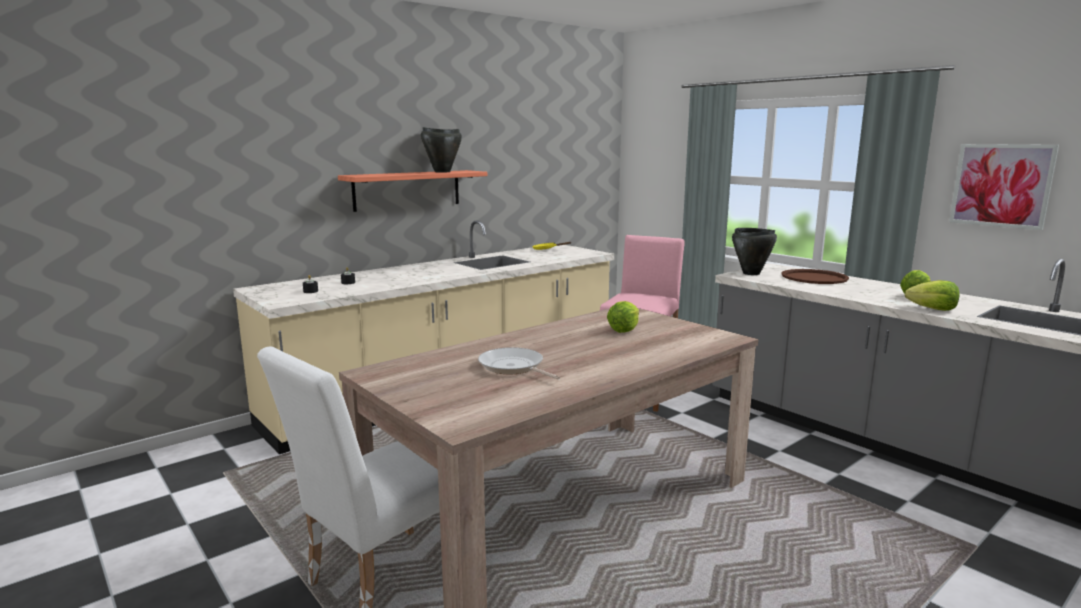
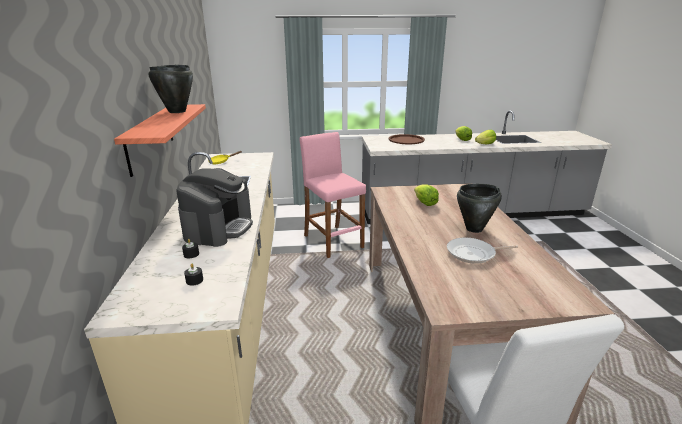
camera: 55 degrees left, 10 degrees up
(402, 278) = (219, 228): none -> coffee machine
(751, 273) = (379, 145): black cooking pot -> black cooking pot (474, 229)
(1001, 185) = (470, 77): picture -> none

